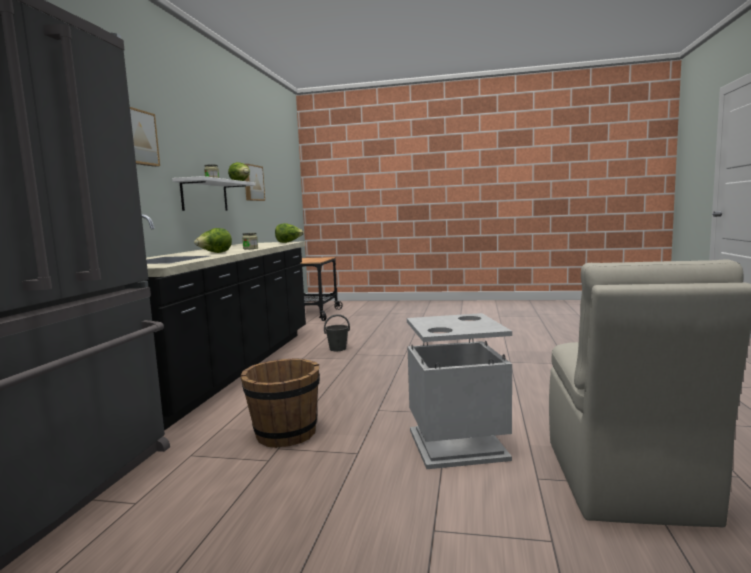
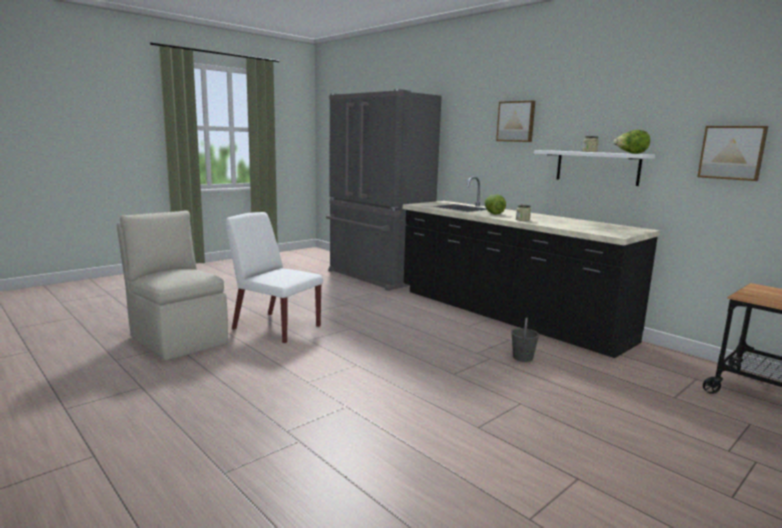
camera: 125 degrees right, 5 degrees up
(285, 434) = (361, 306): brown bucket -> none
(288, 242) = (607, 233): lettuce -> none
(456, 445) = (275, 327): grey trash can -> white chair

